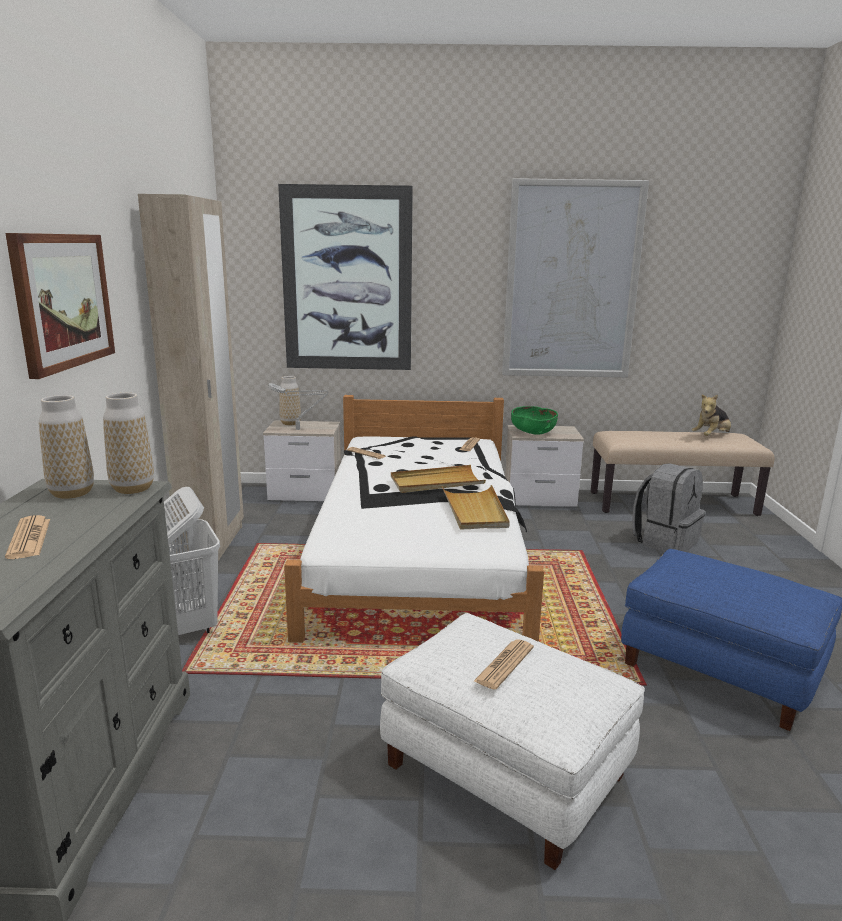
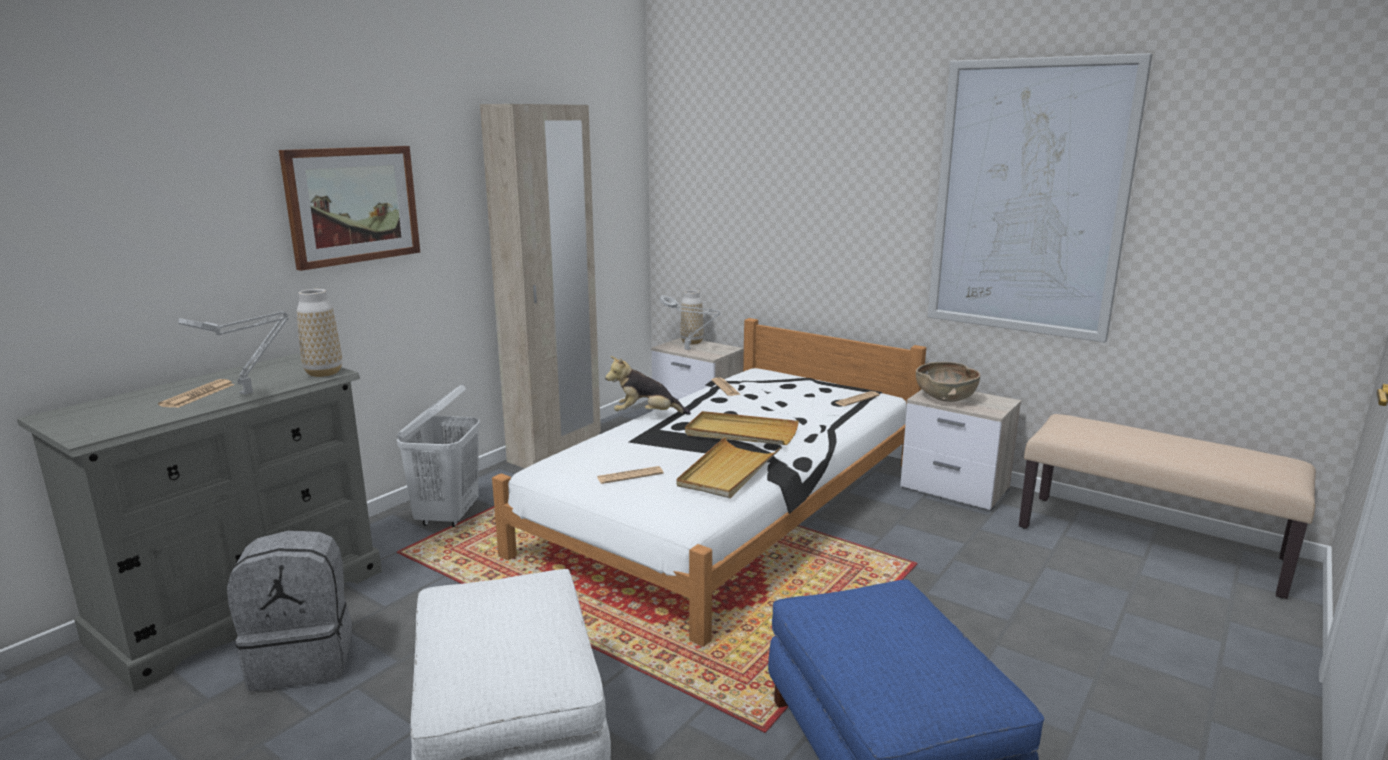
camera: 35 degrees right, 0 degrees up
(72, 493) = (285, 368): vase -> none
(94, 522) = (249, 393): none -> grey table lamp
(347, 280) = (760, 186): picture -> none
(504, 664) = (489, 620): newspaper -> newspaper (630, 476)
(533, 432) = (946, 398): green bowl -> brown bowl
(665, 541) = (1056, 587): grey backpack -> grey backpack (304, 659)
(711, 437) = (1225, 454): plush toy -> plush toy (646, 415)

